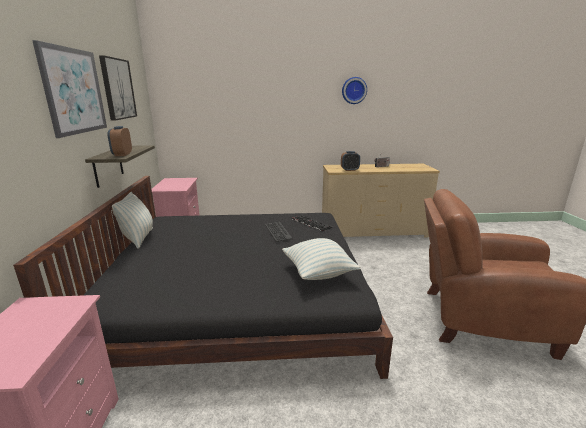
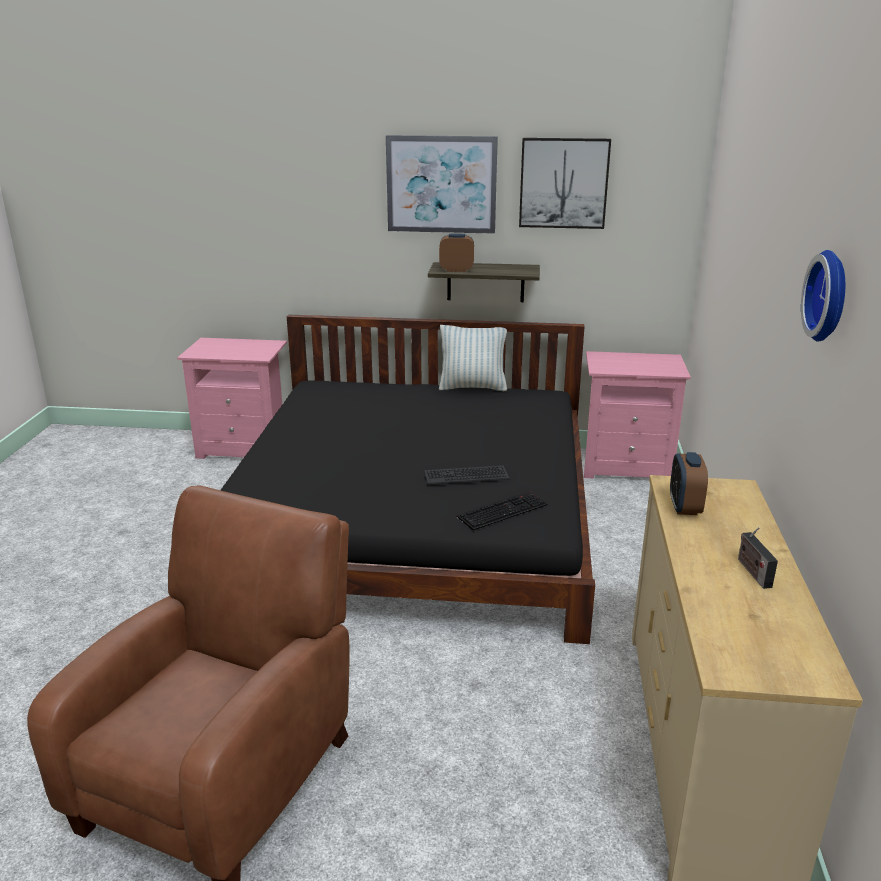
camera: 100 degrees right, 5 degrees up
(318, 273) = (301, 493): pillow -> none

